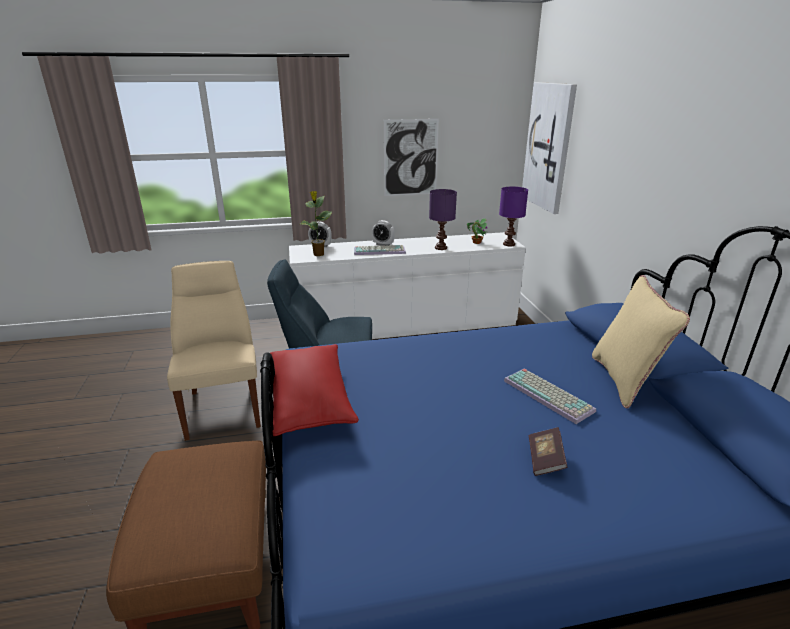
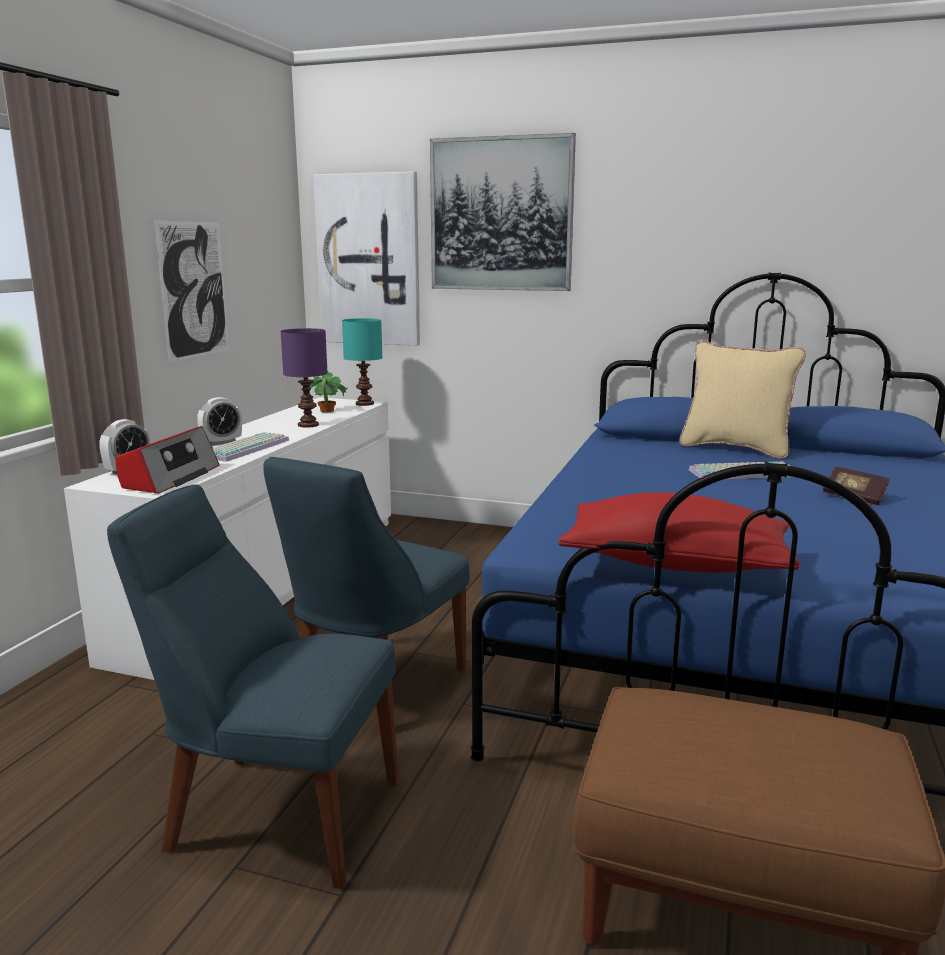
camera: 60 degrees left, 10 degrees down
(224, 406) = (275, 813): beige chair -> blue chair
(318, 254) = (169, 477): potted plant -> radio
(508, 244) = (364, 404): purple table lamp -> turquoise table lamp
(610, 125) = (501, 214): none -> picture

